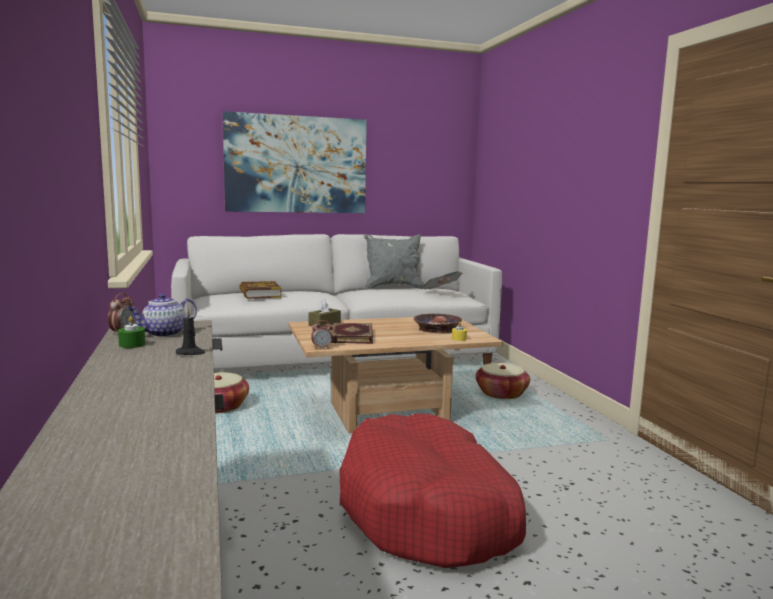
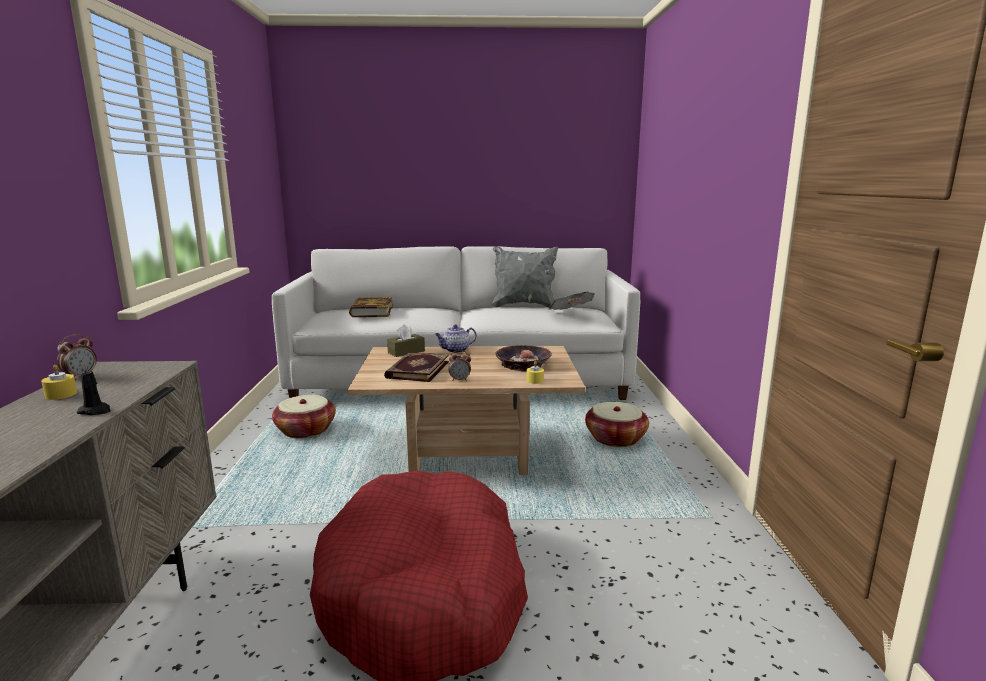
camera: 15 degrees right, 5 degrees up
(132, 345) = (61, 394): green candle -> yellow candle
(163, 334) = (116, 379): teapot -> teapot (455, 350)
(296, 164) = (428, 170): picture -> none
(321, 348) = (368, 385): alarm clock -> alarm clock (460, 380)

